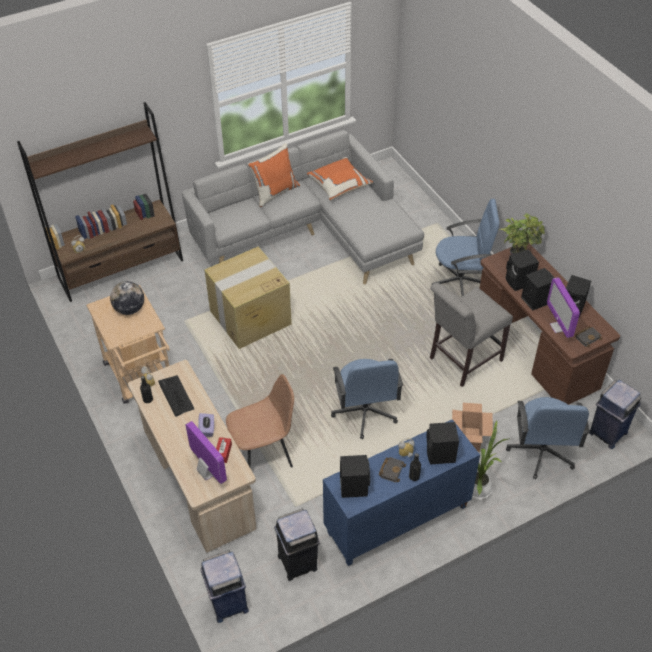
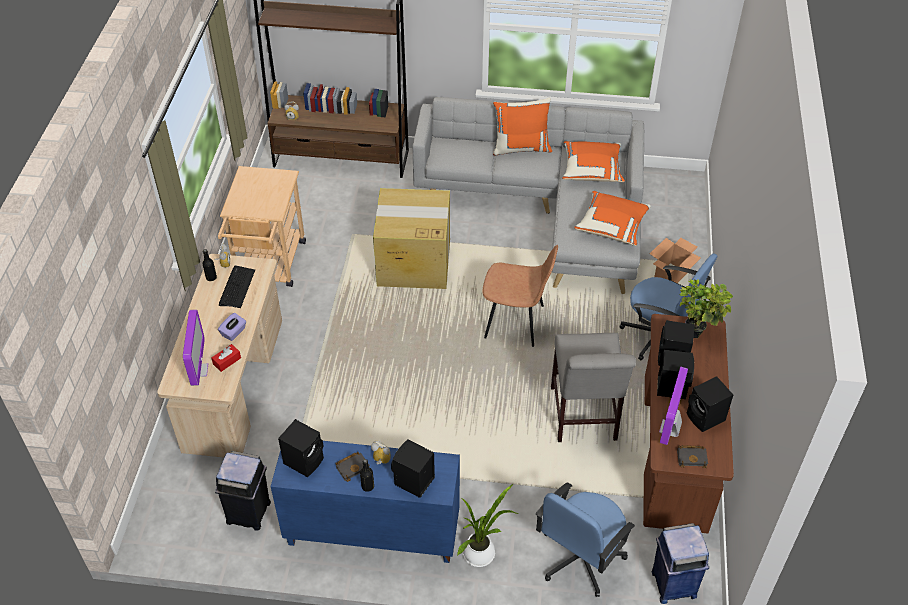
camera: 35 degrees right, 0 degrees up
(129, 309) = (269, 188): globe -> none
(227, 603) = (159, 509): blue trash can -> none
(263, 454) = (310, 395): brown chair -> brown chair (516, 322)
(364, 412) = (437, 412): blue office chair -> none
(388, 218) = (612, 227): none -> orange pillow
(462, 361) = (583, 418): grey chair -> grey chair turned 90 degrees counterclockwise
(469, 439) = (516, 499): cardboard box -> cardboard box (670, 276)

